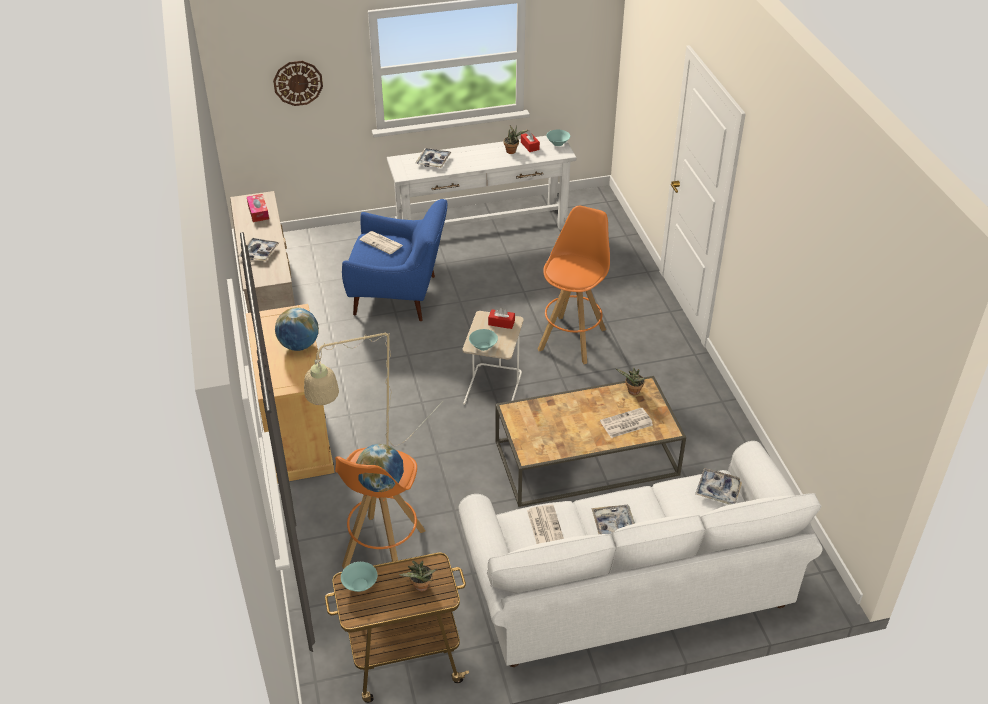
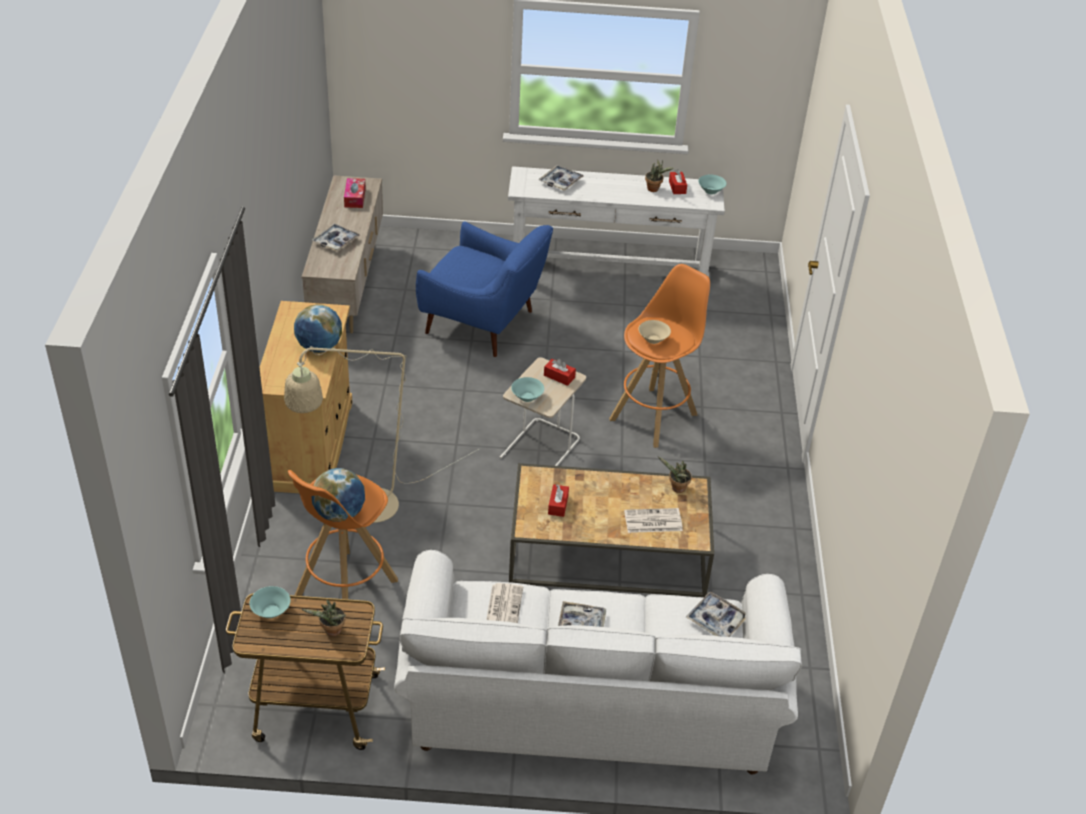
camera: 15 degrees right, 0 degrees up
(298, 83) = (426, 64): wall clock -> none
(382, 243) = (473, 260): newspaper -> none
(544, 430) = (558, 505): none -> red tissue box
(570, 274) = (653, 339): none -> beige bowl

